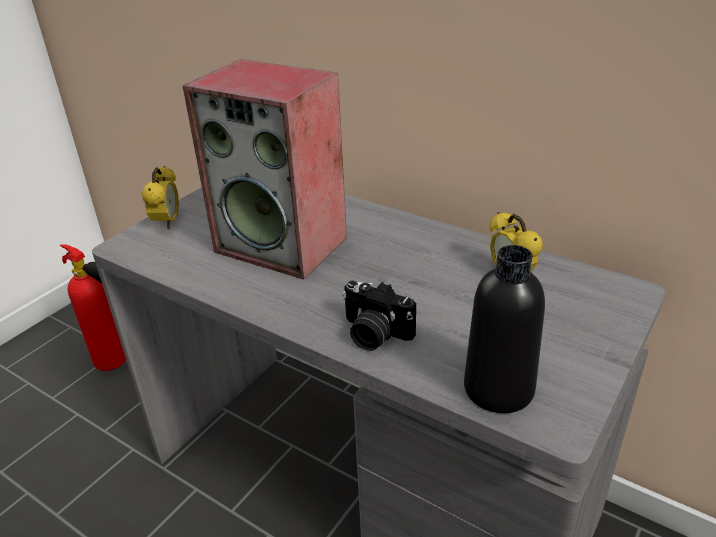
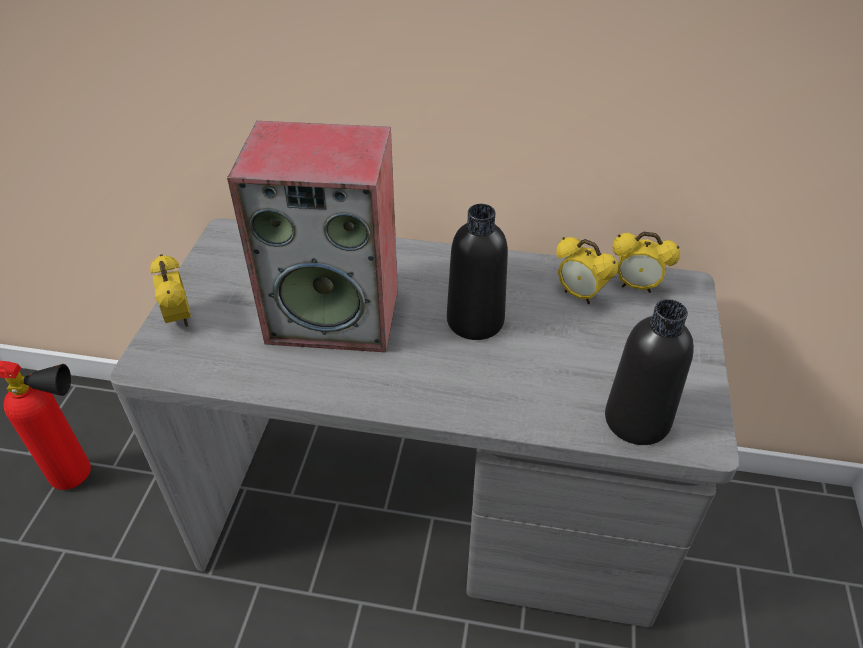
camera: 25 degrees left, 10 degrees up
(373, 334) = (495, 396): camera -> none
(397, 274) = (475, 321): none -> black bottle
(574, 281) = (636, 286): none -> alarm clock

